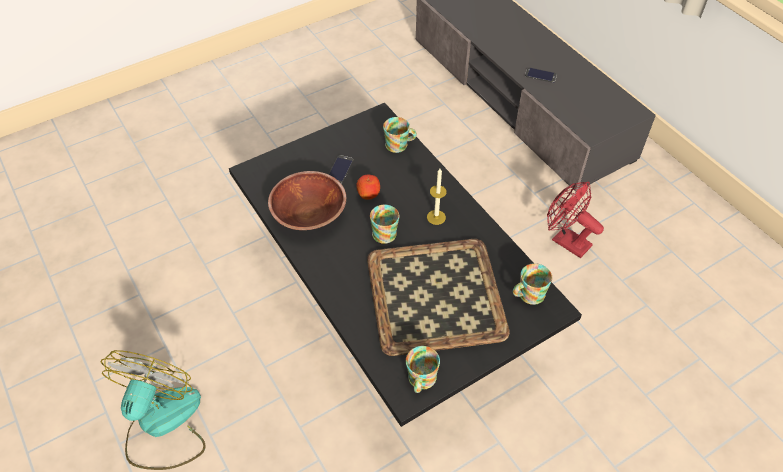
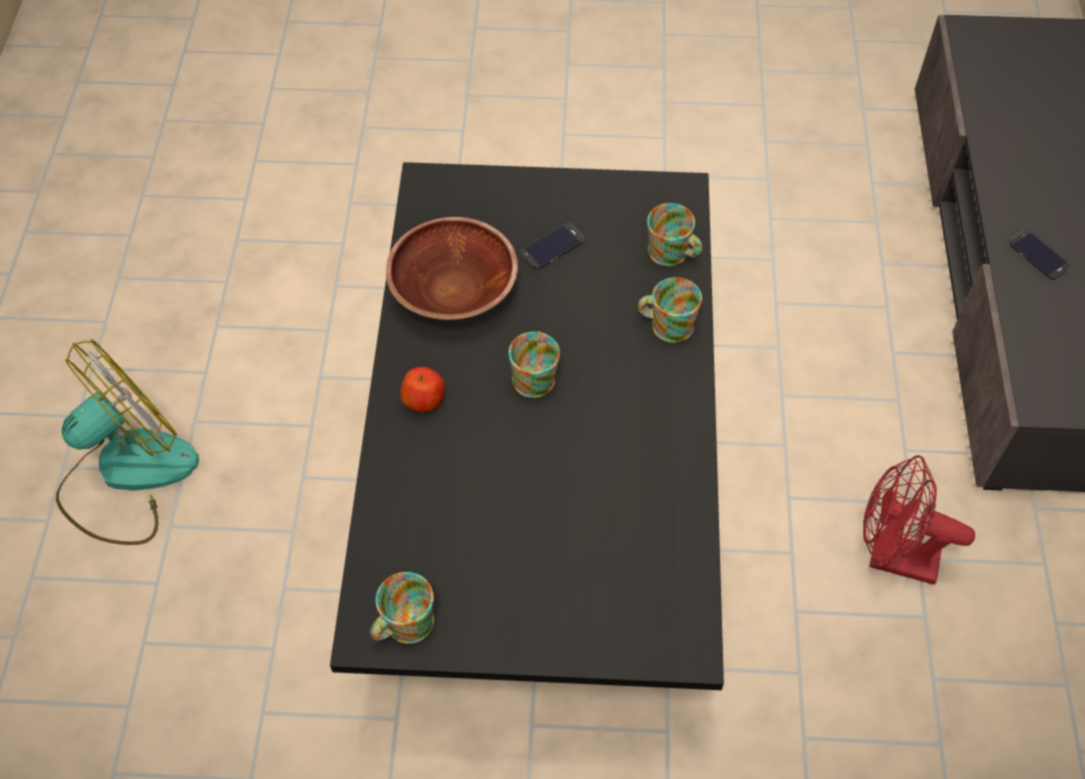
camera: 35 degrees right, 5 degrees up
(368, 193) = (562, 306): apple -> apple (424, 399)
(436, 217) = (631, 398): candle -> none
(437, 296) = (529, 519): tray -> none
(528, 294) = (665, 601): mug -> mug (666, 325)
(565, 240) = (891, 558): red fan -> red fan turned 60 degrees counterclockwise

